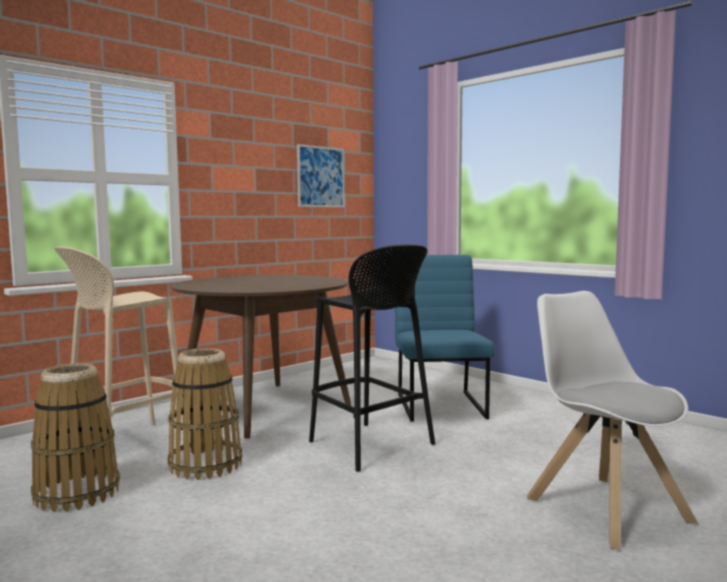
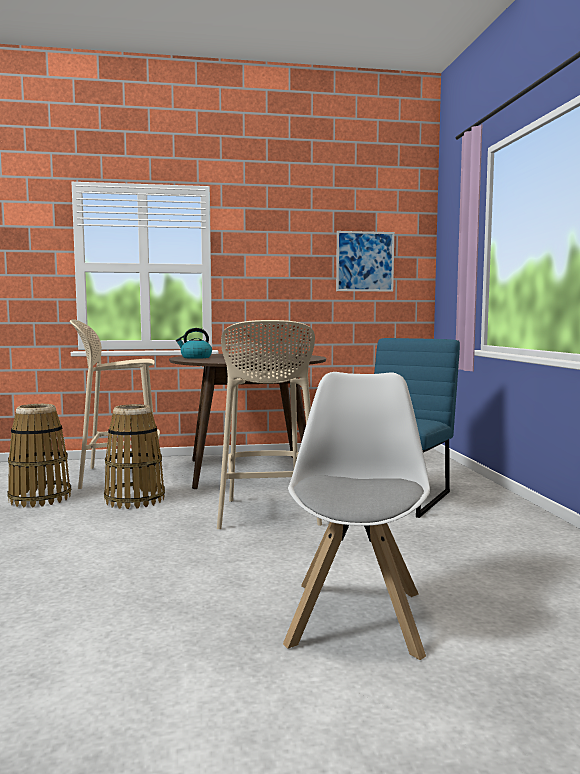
camera: 35 degrees right, 0 degrees up
(207, 286) = (195, 357): none -> kettle
(369, 445) = (266, 514): black stool -> beige stool

